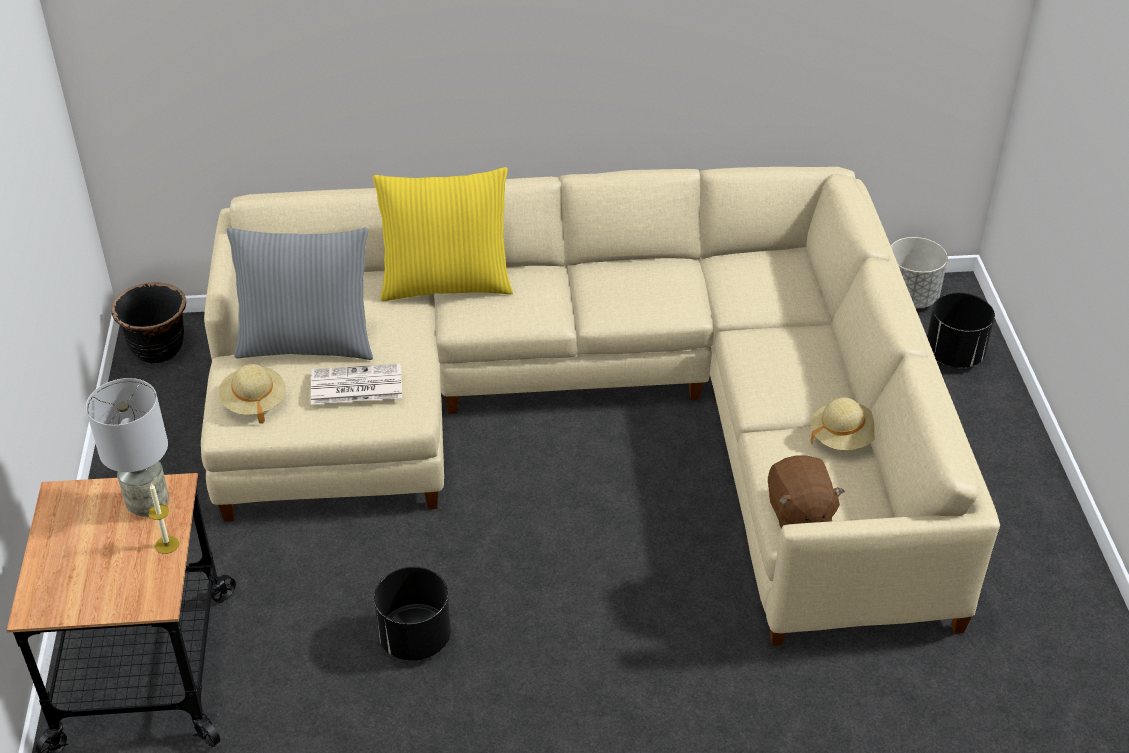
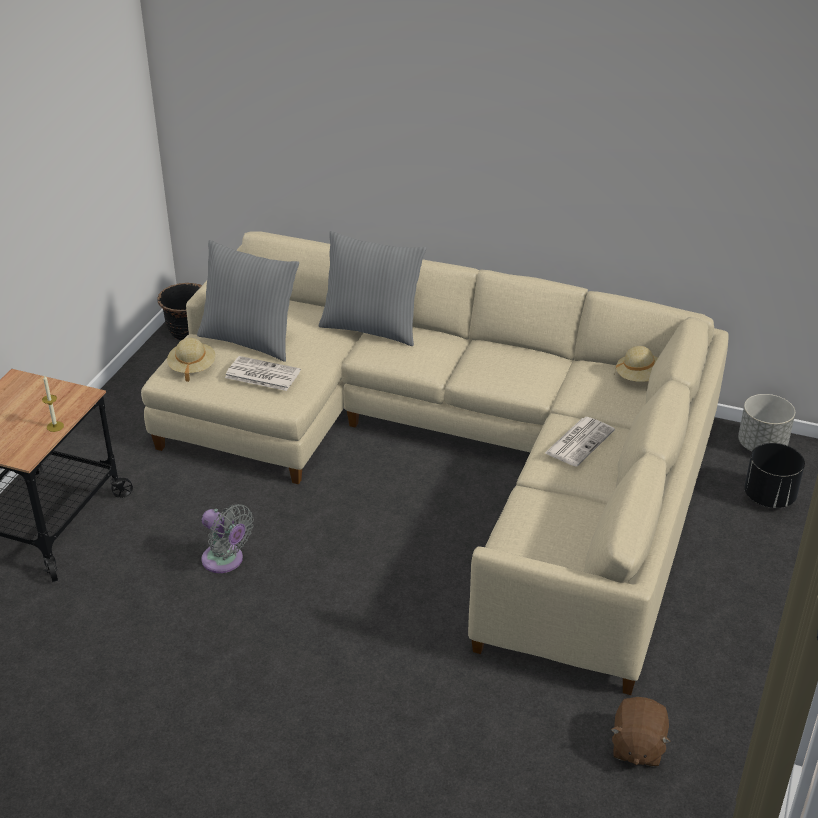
camera: 25 degrees right, 5 degrees down
(149, 504) = (63, 400): grey table lamp -> none
(415, 638) = (225, 561): black planter -> grey fan
(446, 284) = (372, 328): yellow pillow -> grey pillow
(782, 358) = (579, 441): none -> newspaper
(799, 513) = (513, 549): brown plush toy -> brown plush toy (637, 746)
(842, 437) = (586, 509): beige hat -> beige hat (639, 377)

